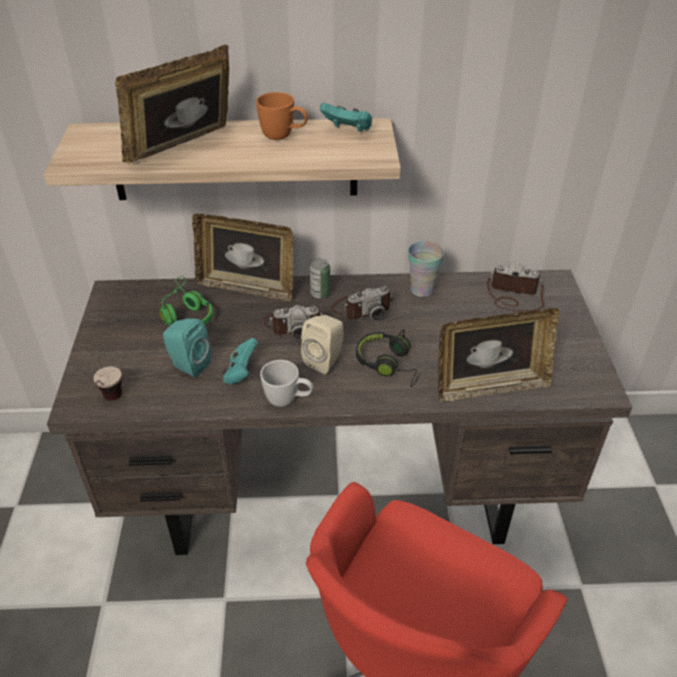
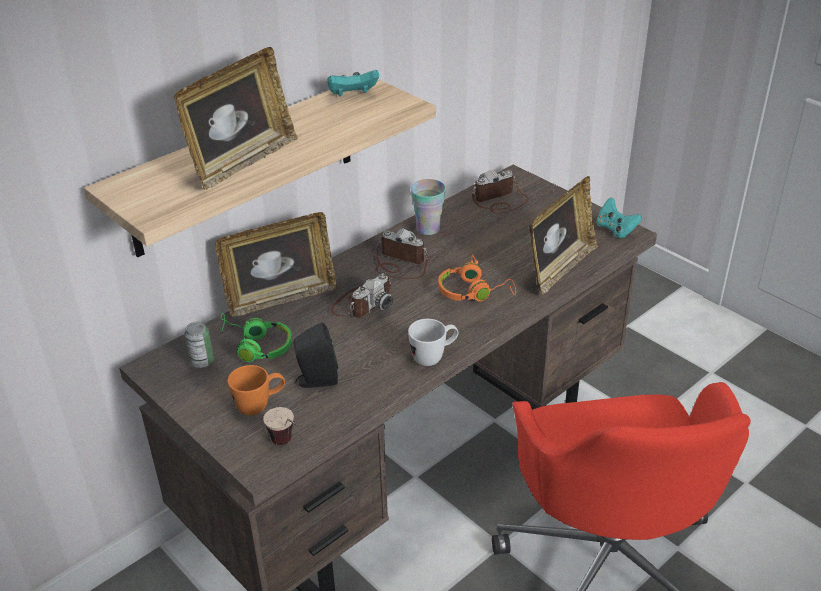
camera: 40 degrees left, 5 degrees down
(184, 149) = (242, 162): picture frame -> picture frame turned 150 degrees counterclockwise
(188, 365) = (316, 380): turquoise speaker -> black speaker
(241, 373) = (369, 360): turquoise game controller -> turquoise game controller (615, 230)
(284, 137) = (310, 119): orange mug -> orange mug (260, 406)
(320, 293) = (351, 271): can -> can (202, 362)
(325, 360) = (423, 315): beige speaker -> none
(362, 308) = (400, 264): camera -> camera turned 90 degrees counterclockwise
(389, 364) = (474, 292): black headphones -> orange headphones

